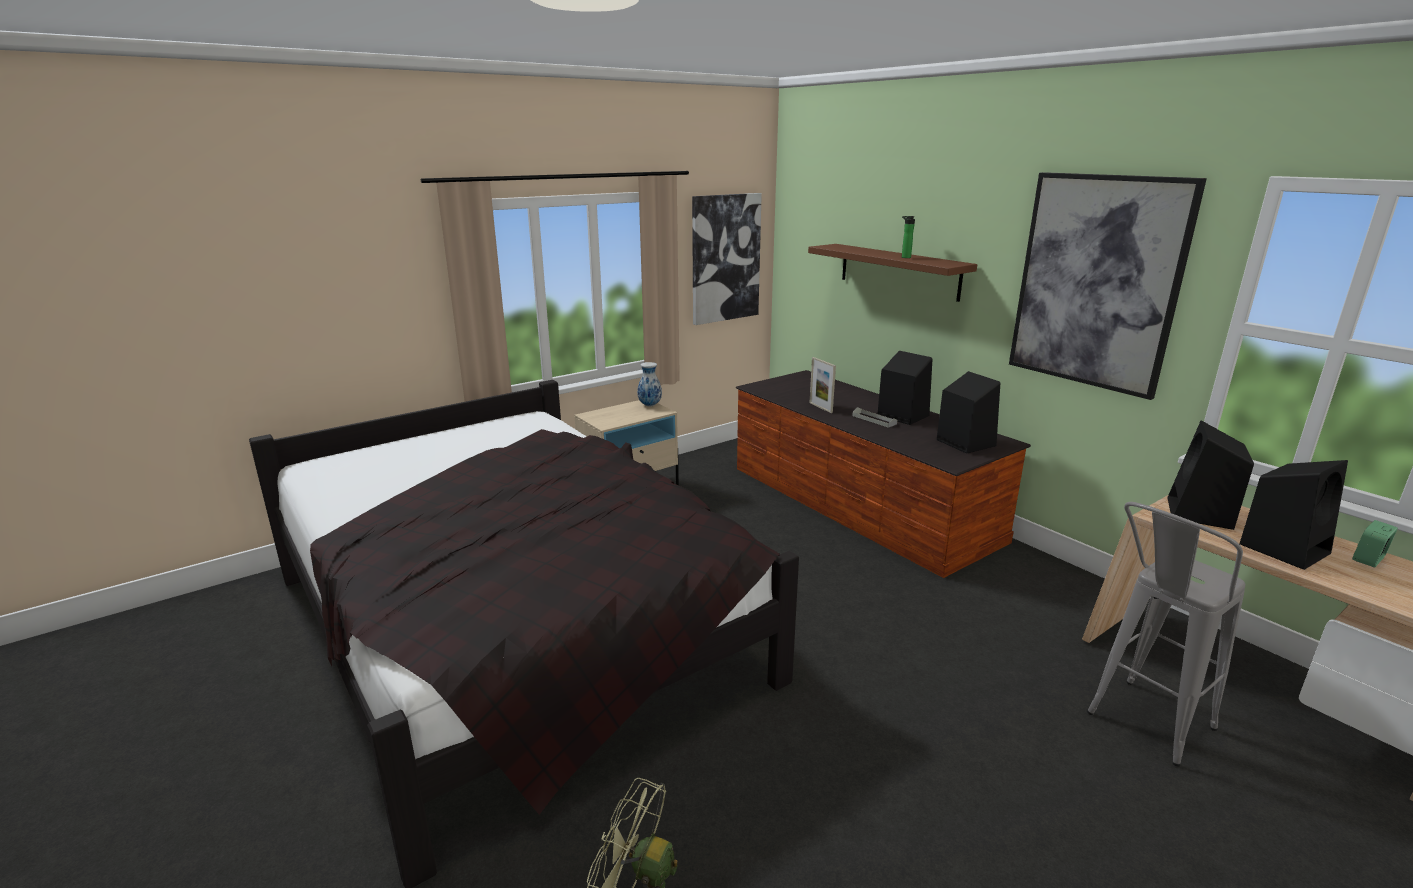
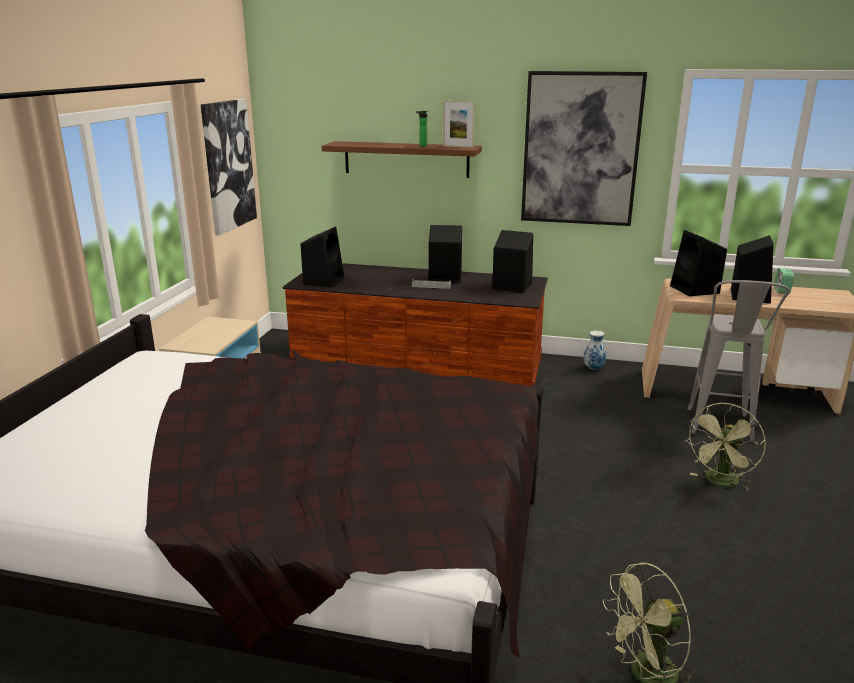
camera: 40 degrees left, 0 degrees up
(650, 405) = (221, 321): vase -> vase (593, 368)
(780, 389) = (324, 280): none -> black speaker
(820, 407) = (379, 286): picture frame -> picture frame (458, 146)
(1042, 788) = (720, 483): none -> green fan

